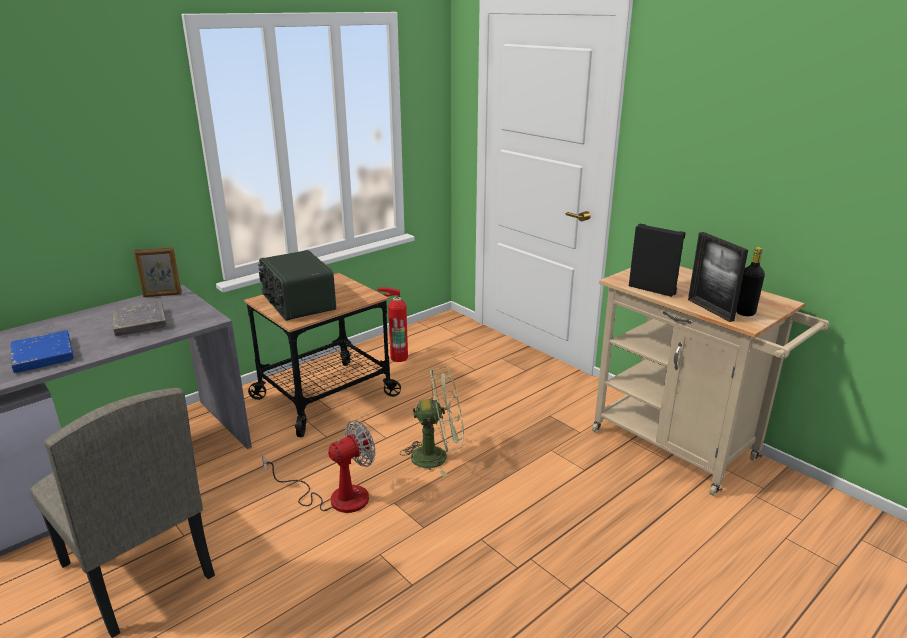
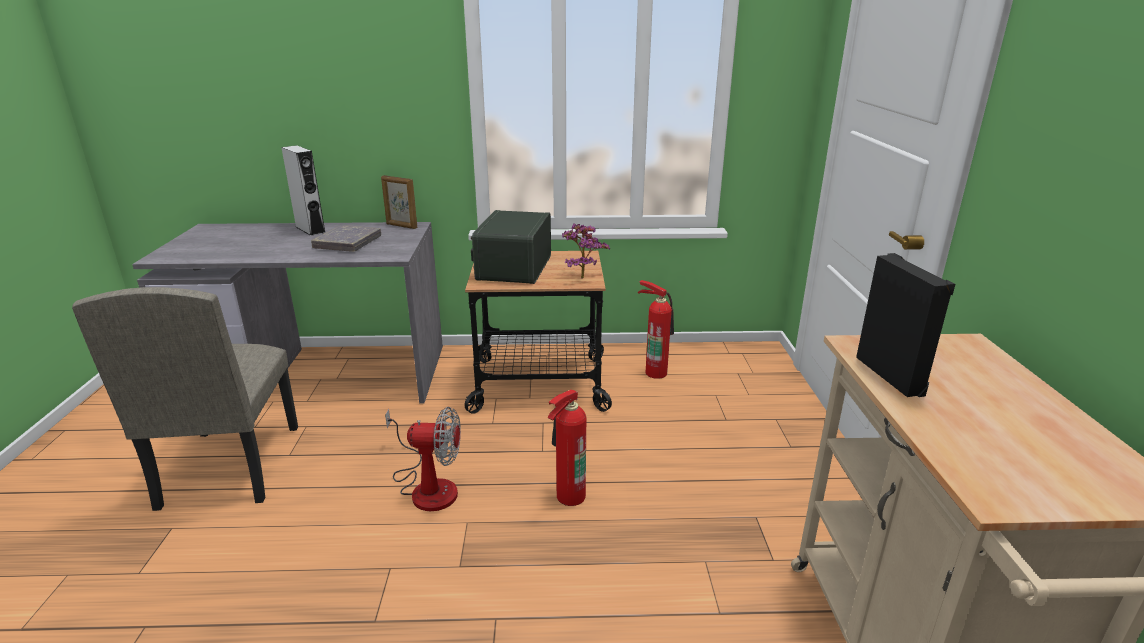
camera: 40 degrees right, 0 degrees up
(43, 355) = (252, 248): blue book -> none
(70, 323) = (310, 229): none -> grey speaker
(360, 294) = (581, 276): none -> potted plant
(437, 456) = (567, 496): green fan -> fire extinguisher
(710, 310) = (950, 444): picture frame -> none
(745, 313) = (1022, 477): black bottle -> none

